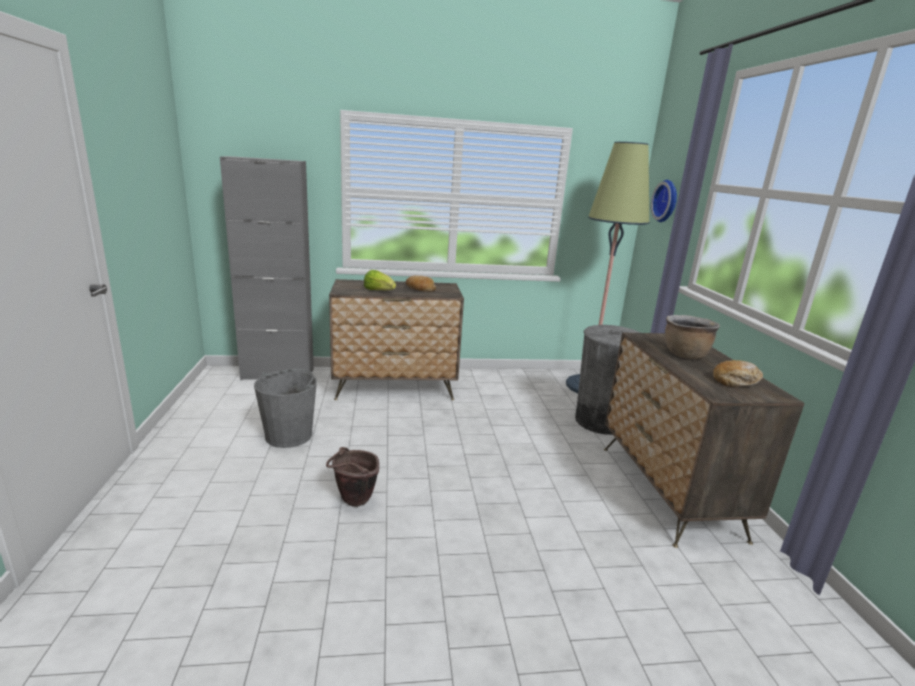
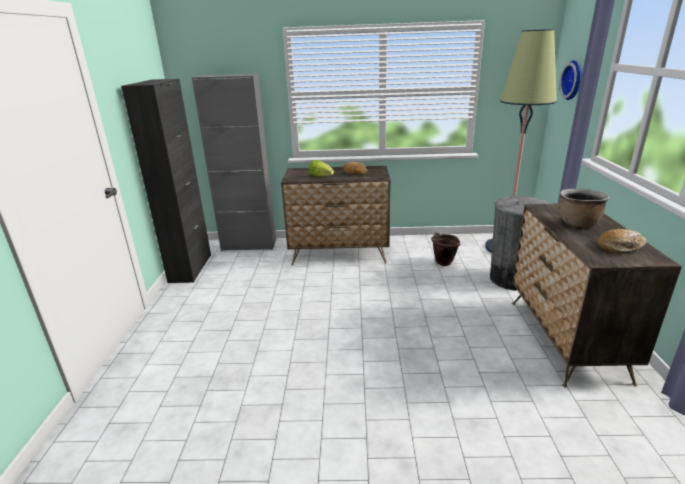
camera: 10 degrees right, 5 degrees up
(198, 401) = (190, 268): none -> black cabinet
(289, 435) = (256, 294): grey bucket -> none
(353, 502) = (302, 346): brown bucket -> brown bucket (442, 264)

